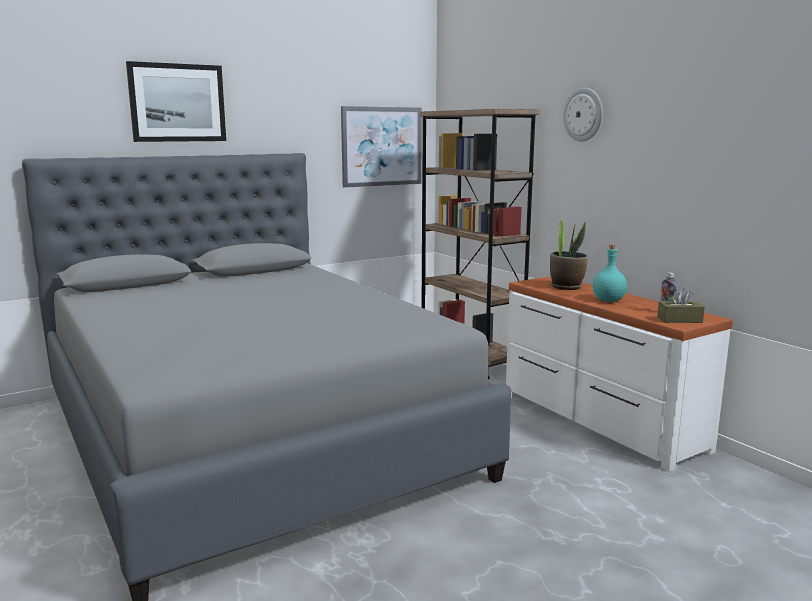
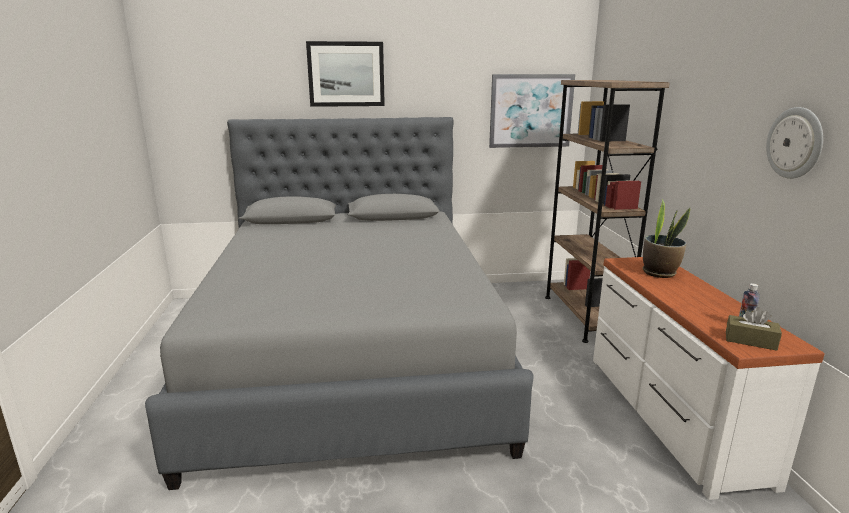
camera: 25 degrees right, 5 degrees up
(583, 114) = (708, 91): wall clock -> wall clock (795, 143)
(608, 300) = (689, 298): turquoise bottle -> none

